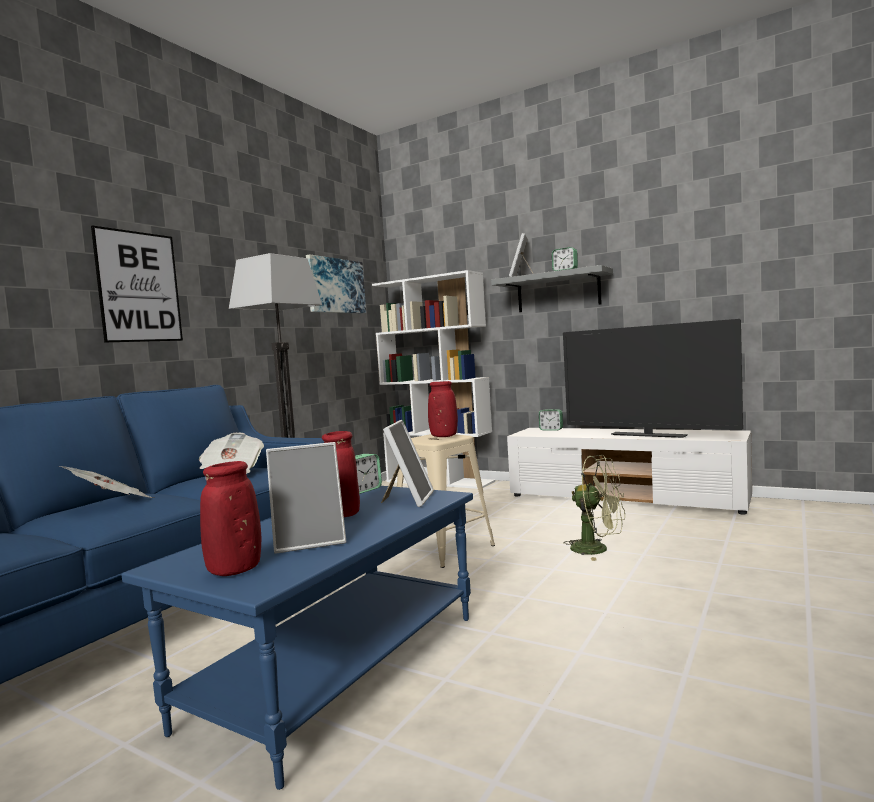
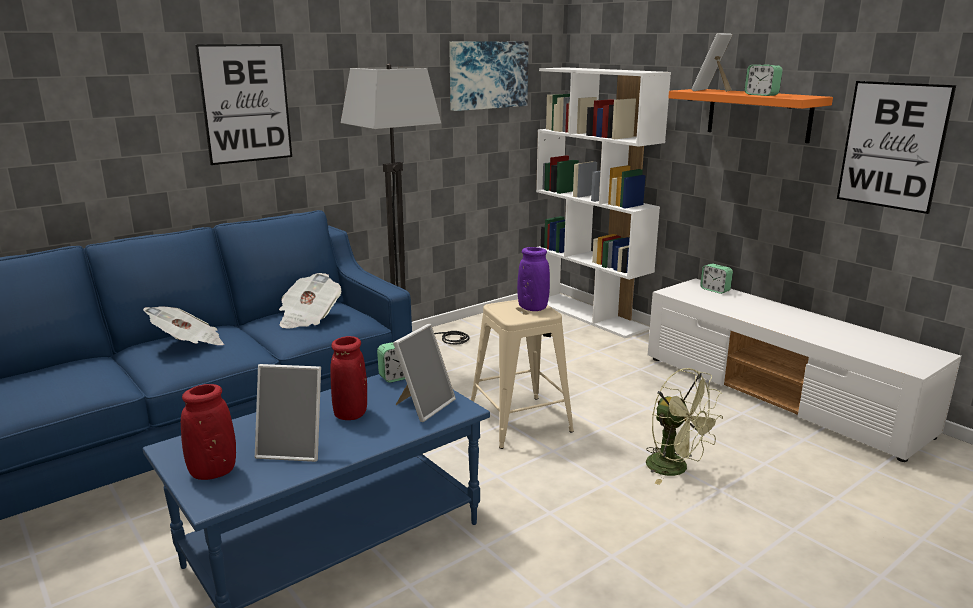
camera: 20 degrees right, 15 degrees up
(444, 436) = (533, 308): red vase -> purple vase
(558, 292) = (758, 115): grey shelf -> orange shelf
(648, 435) = (815, 333): television -> none
(663, 293) = (892, 146): none -> picture

